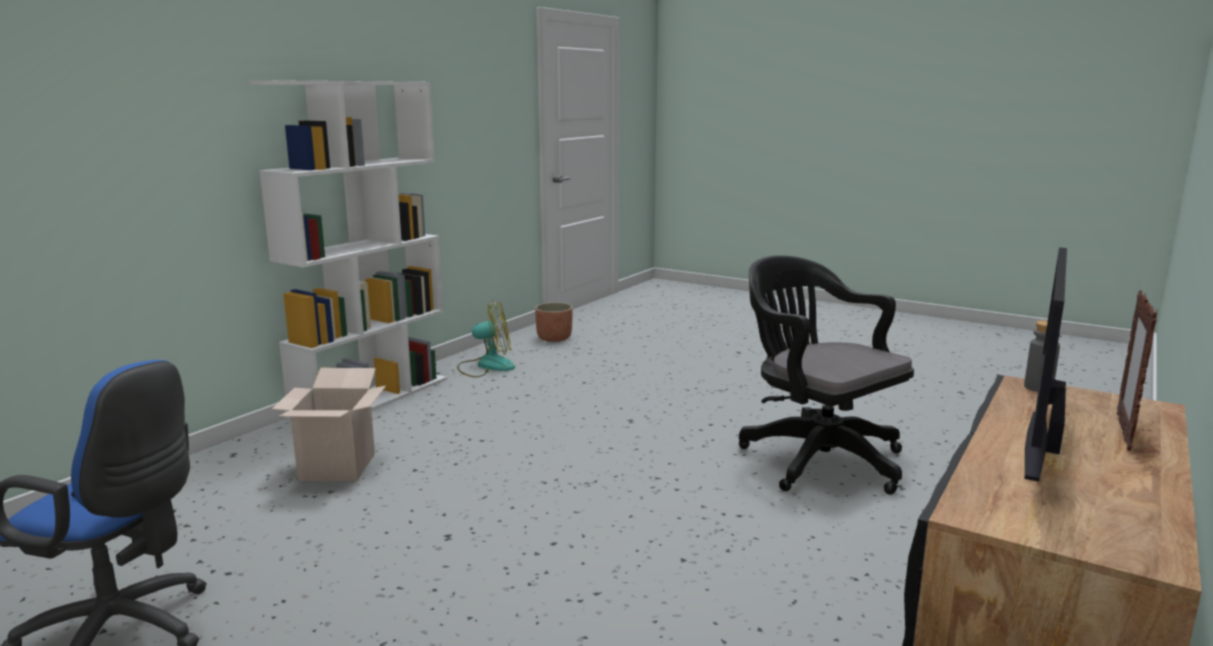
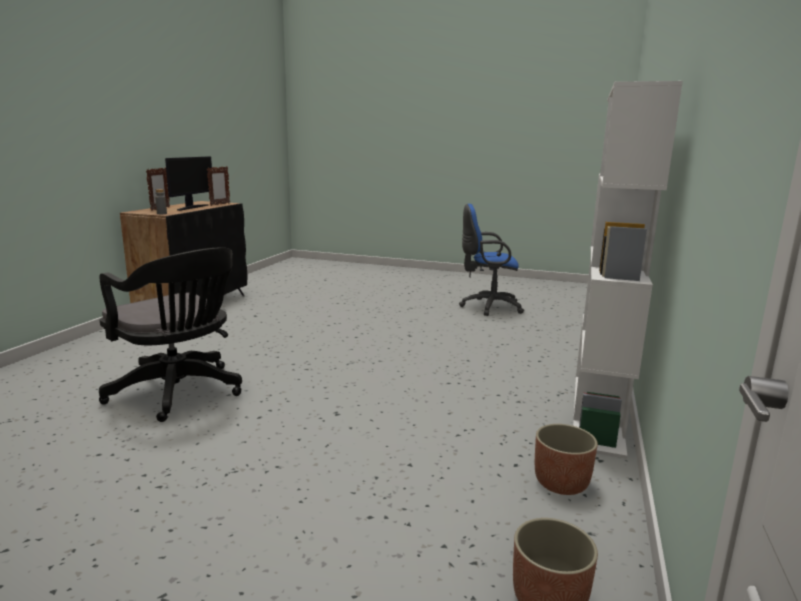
camera: 165 degrees right, 0 degrees up
(337, 467) = (517, 357): cardboard box -> none
(486, 366) = (561, 483): fan -> planter
(992, 491) = (220, 204): none -> picture frame

